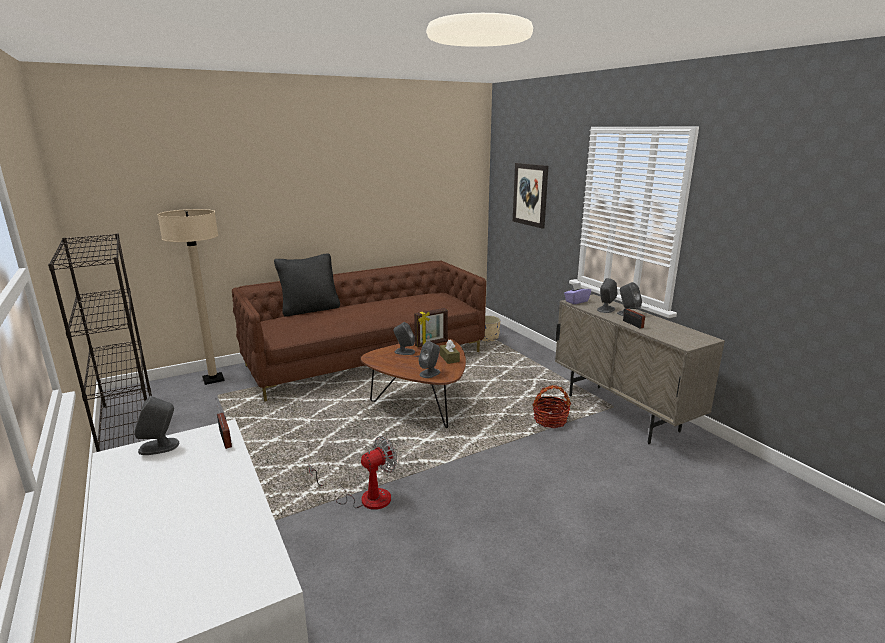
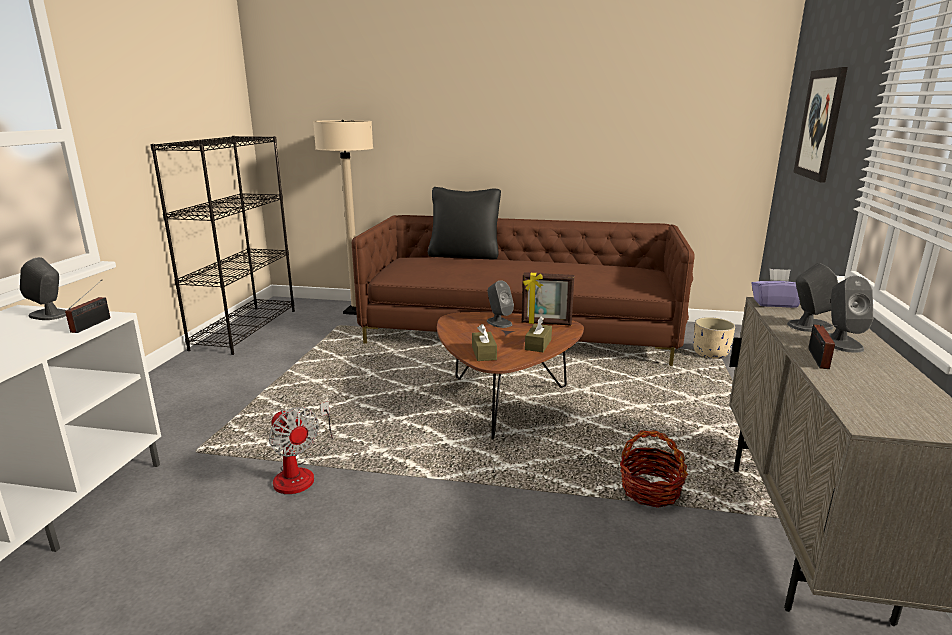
camera: 40 degrees right, 0 degrees up
(365, 497) = (300, 473): fan -> fan turned 45 degrees clockwise
(430, 373) = (484, 353): grey speaker -> brown tissue box

